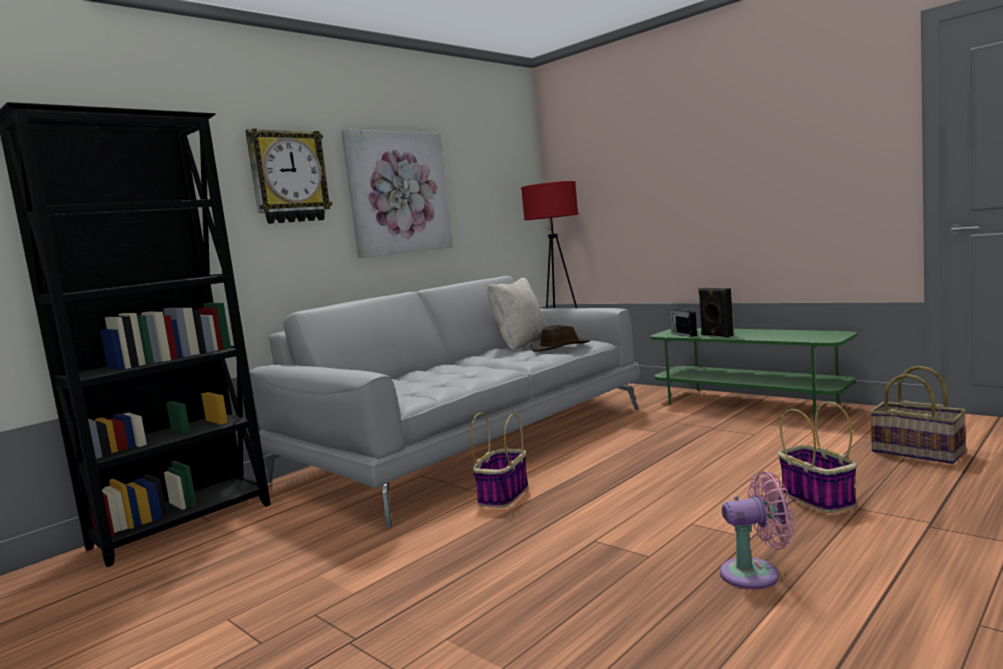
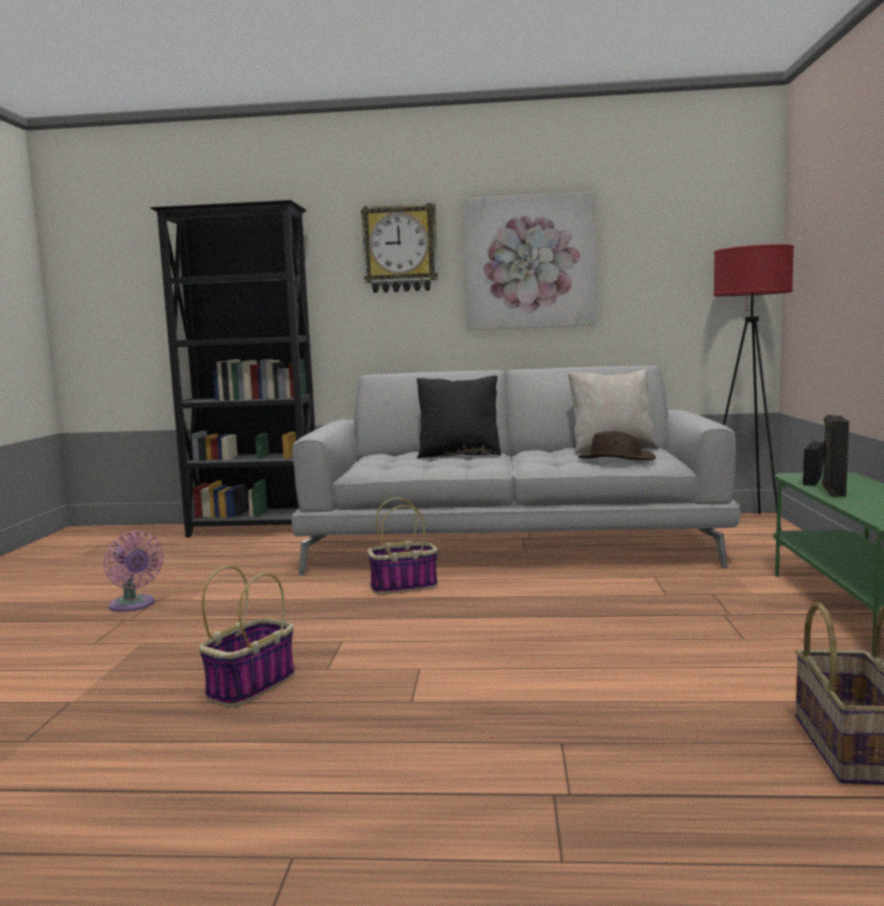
camera: 50 degrees right, 0 degrees up
(428, 372) = (459, 455): none -> black pillow
(756, 574) = (327, 720): pink fan -> pink fan (133, 605)
(815, 498) = (565, 712): basket -> basket (251, 685)

